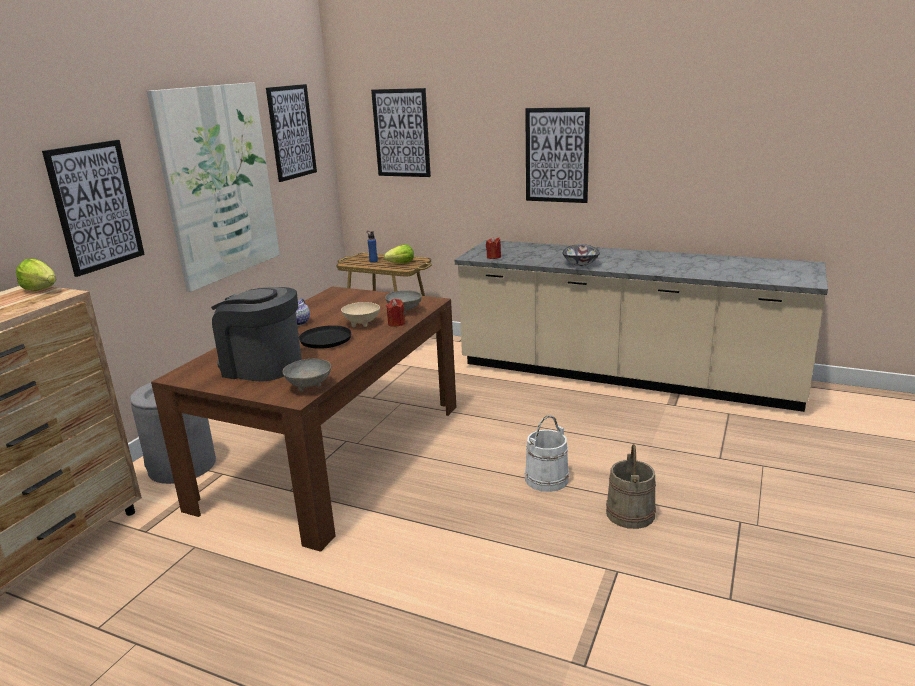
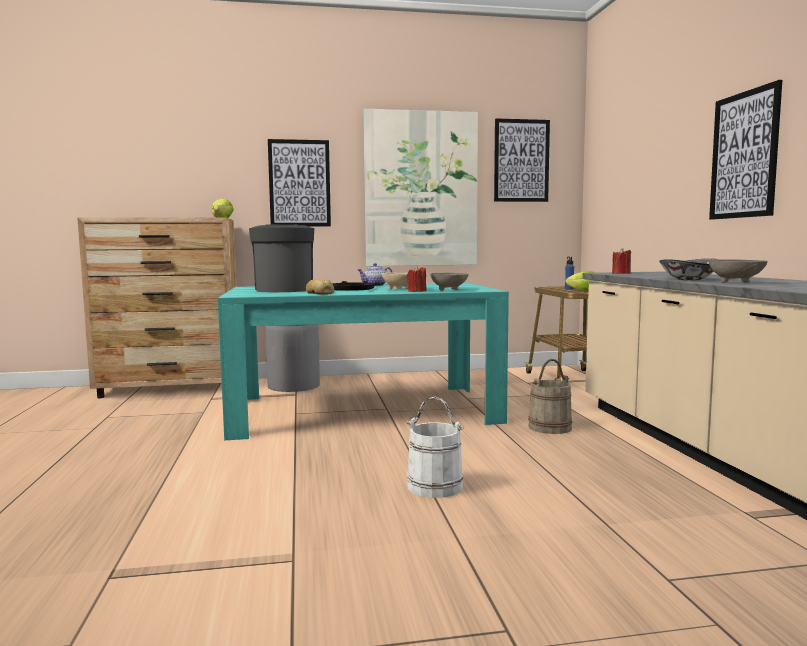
camera: 55 degrees right, 15 degrees down
(309, 387) = (259, 295): grey bowl -> grey bowl (735, 282)
(334, 454) = (362, 410): brown dining table -> turquoise dining table
(342, 359) = (319, 293): none -> bread
(401, 133) = (622, 159): picture -> none
(630, 514) = (423, 544): beige bucket -> beige bucket (550, 427)

